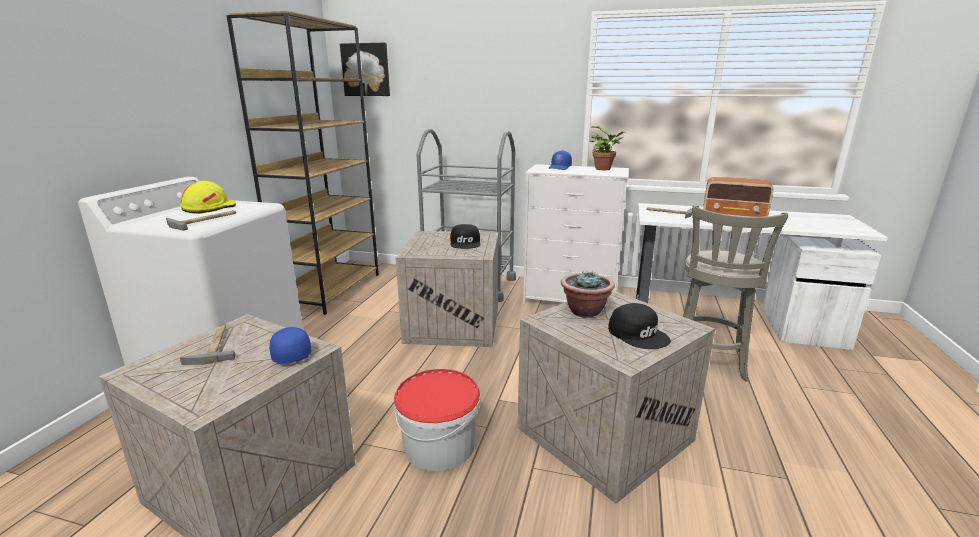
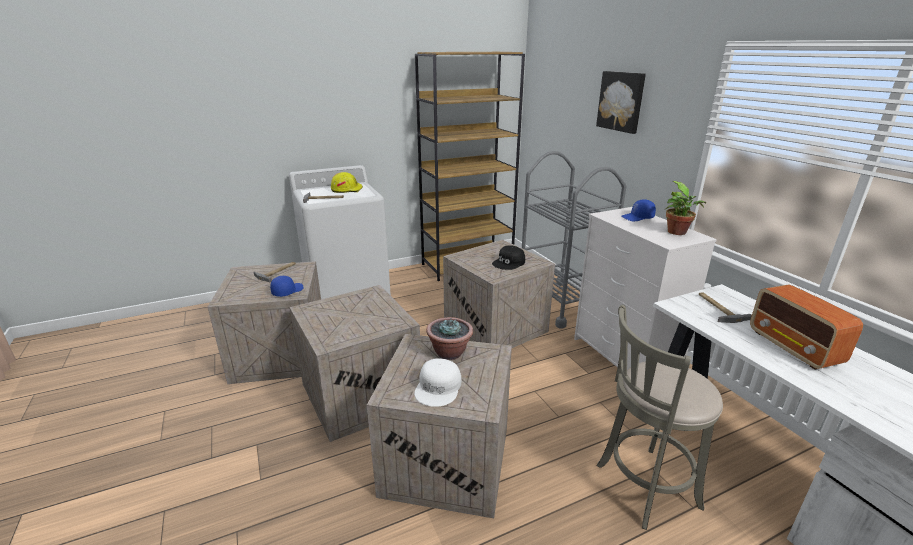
camera: 50 degrees right, 5 degrees up
(366, 70) = (543, 87): picture -> picture (621, 101)
(439, 444) = (361, 393): bucket -> crate
(638, 334) = (439, 388): black cap -> white cap

